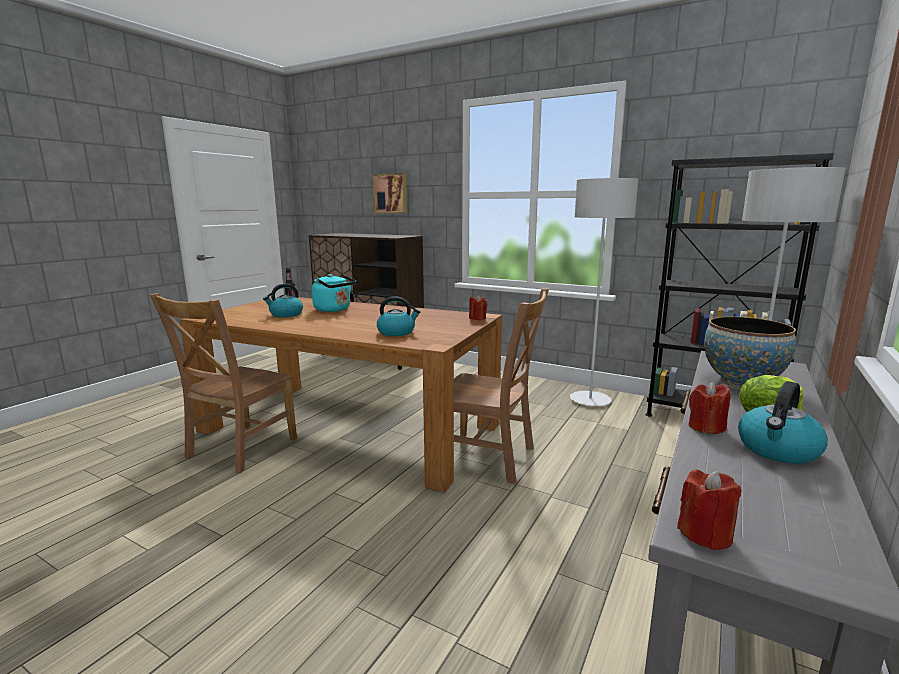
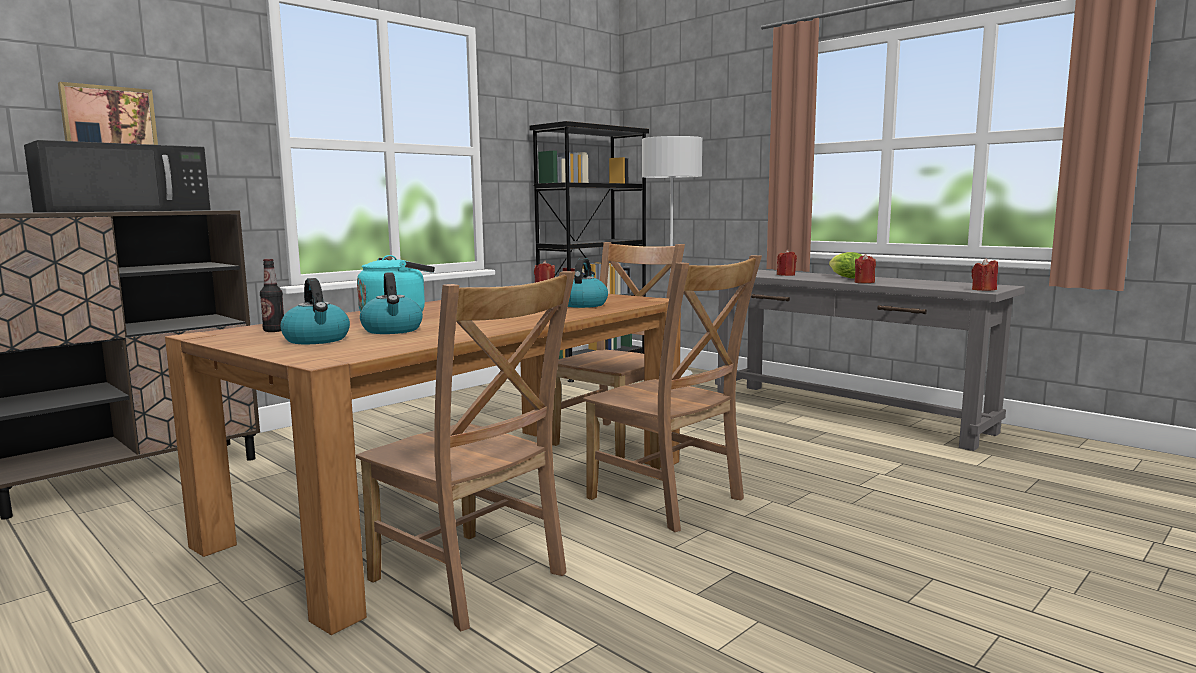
camera: 75 degrees left, 5 degrees down
(353, 496) = (669, 500): none -> brown chair
(375, 235) = (127, 211): none -> black microwave
(590, 400) = (515, 391): grey floor lamp -> none
(742, 382) = (786, 275): bowl -> red candle
(778, 450) = (891, 280): kettle -> kettle (317, 340)

